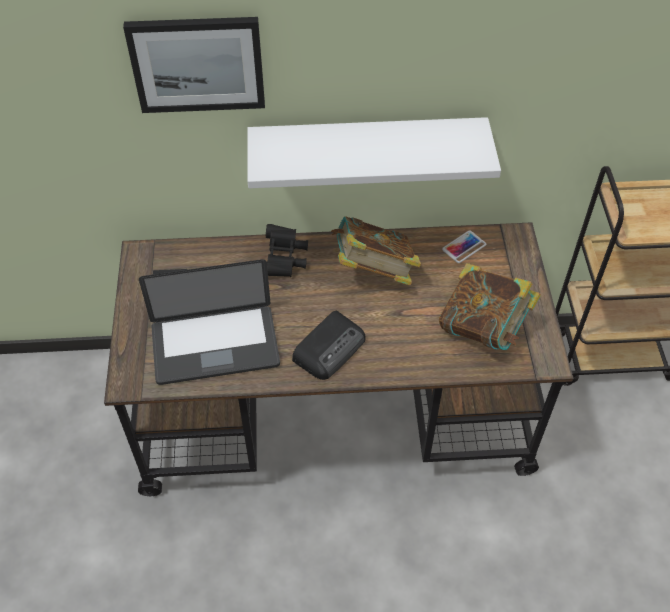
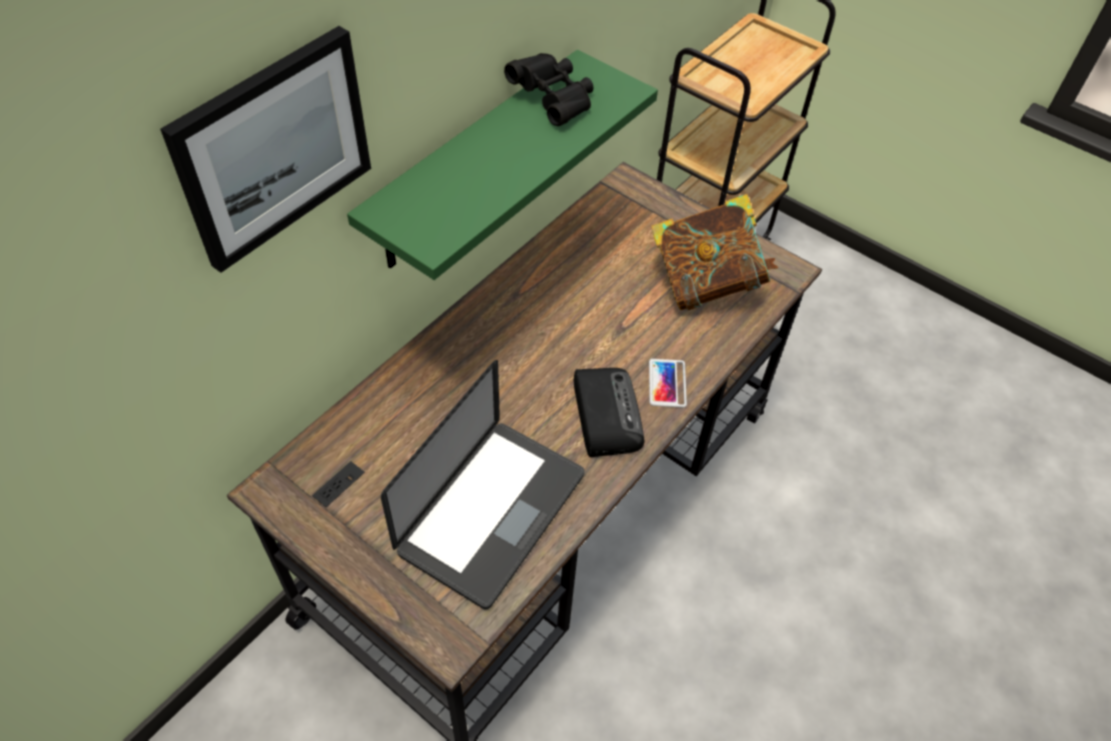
camera: 50 degrees left, 0 degrees up
(284, 259) = (446, 365): black binoculars -> black binoculars (553, 100)
(367, 148) = (473, 163): white shelf -> green shelf
(373, 270) = (547, 307): book -> none
(464, 247) = (597, 224): phone -> phone (667, 383)

